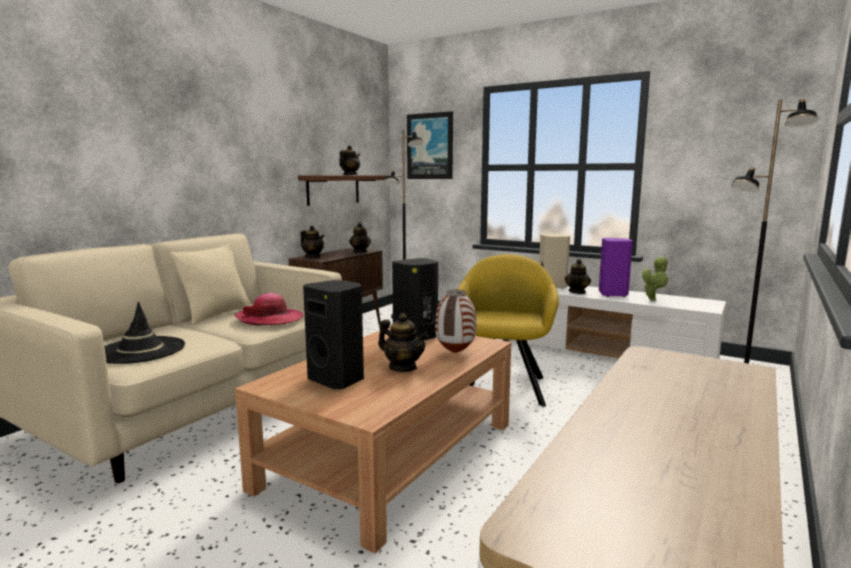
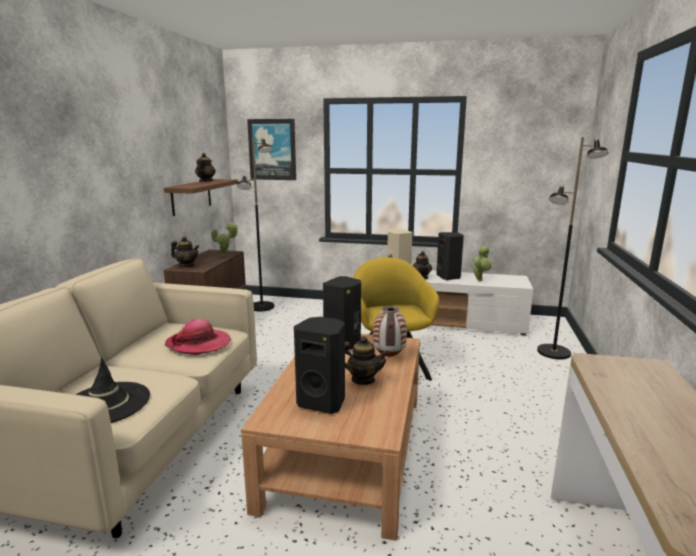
camera: 20 degrees left, 5 degrees up
(217, 314) = (138, 345): beige pillow -> none
(360, 252) = (225, 255): teapot -> potted plant
(613, 294) = (449, 277): purple speaker -> black speaker

